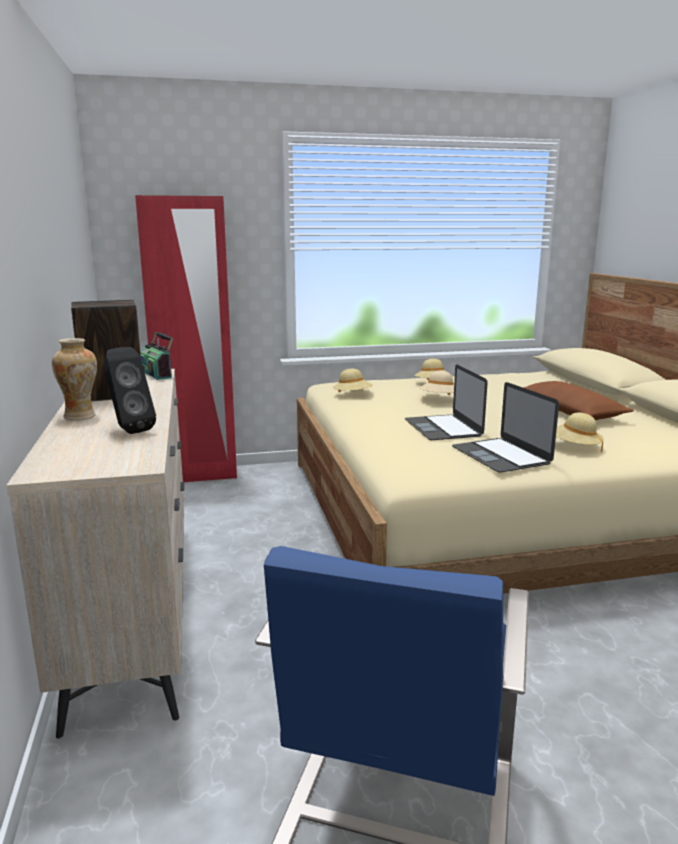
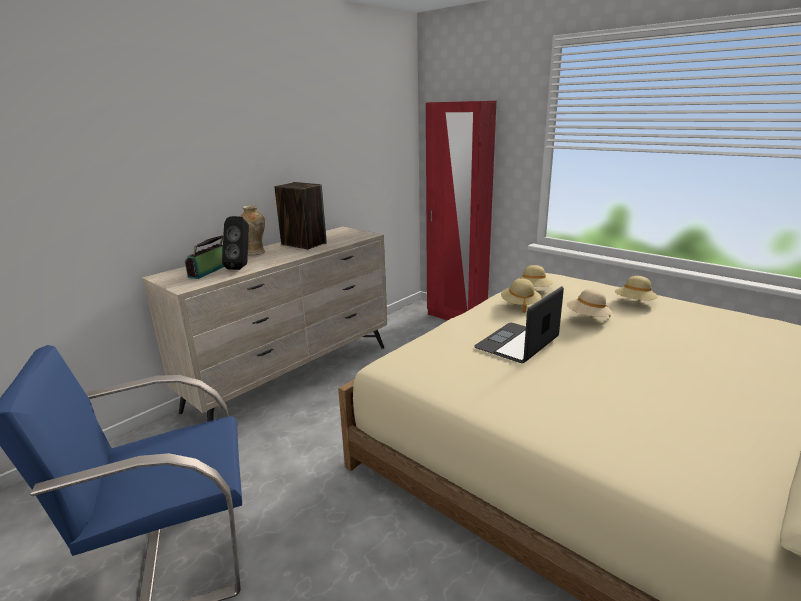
camera: 55 degrees right, 5 degrees up
(157, 374) = (363, 236): radio -> radio (208, 272)
(501, 455) = (486, 385): laptop -> none
(570, 412) = (701, 385): brown pillow -> none
(575, 447) = (577, 416): beige hat -> beige hat (520, 305)

